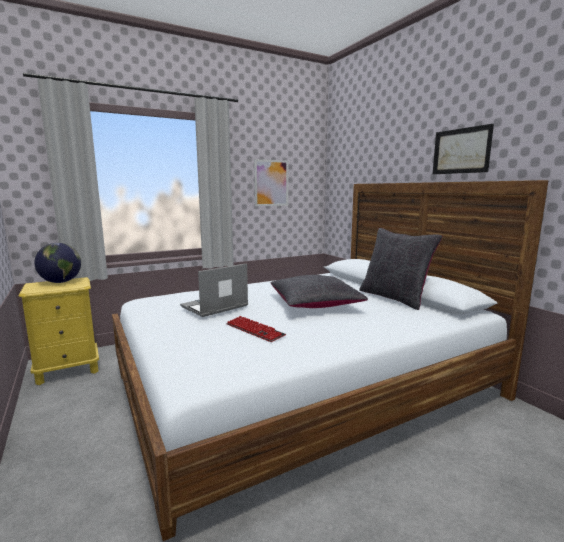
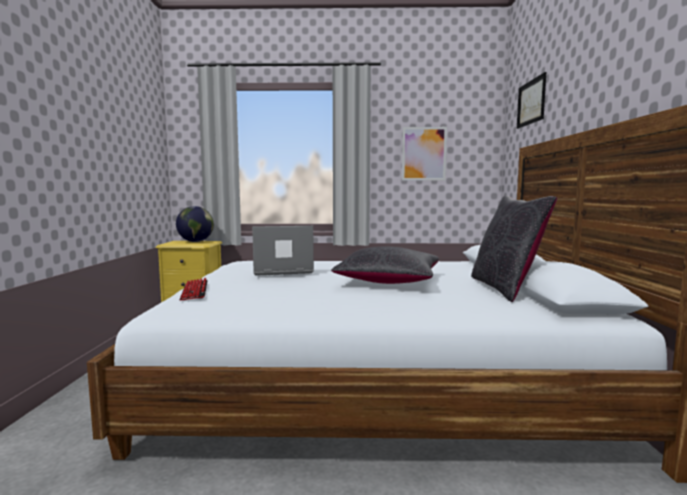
camera: 30 degrees right, 5 degrees down
(254, 330) = (282, 291): keyboard -> keyboard (194, 291)
(461, 151) = (628, 78): picture -> picture (531, 102)

